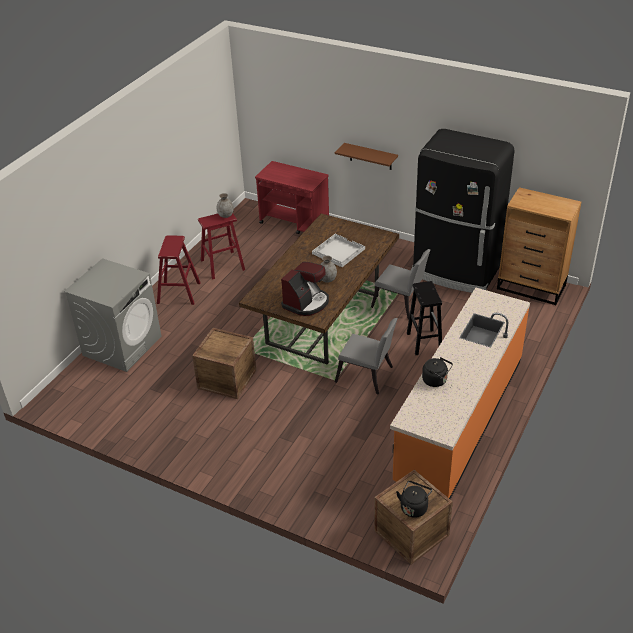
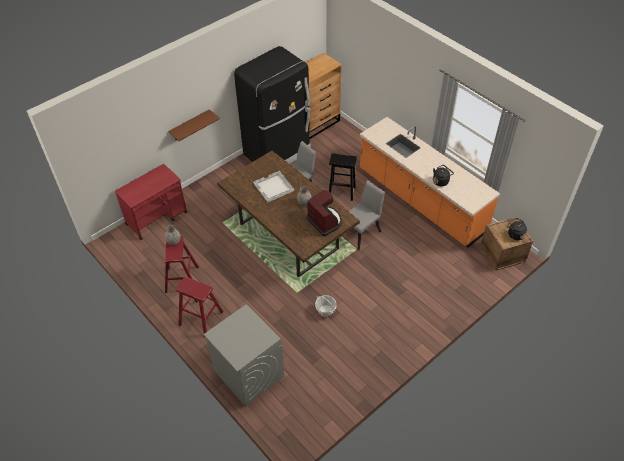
camera: 70 degrees left, 10 degrees up
(227, 379) = (325, 311): crate -> basket

